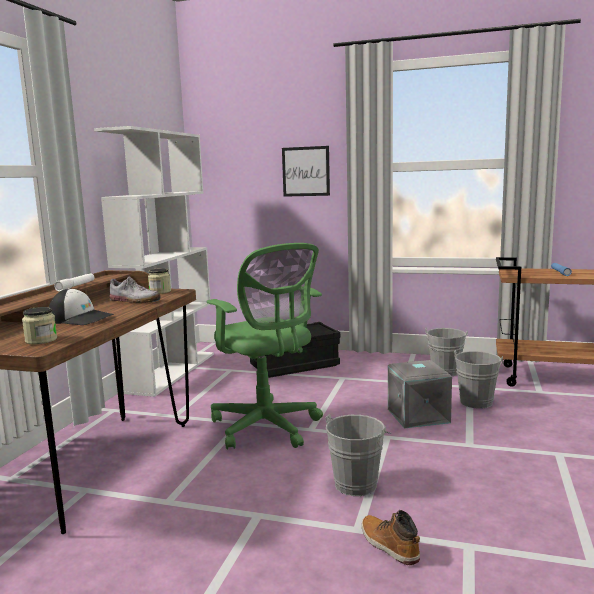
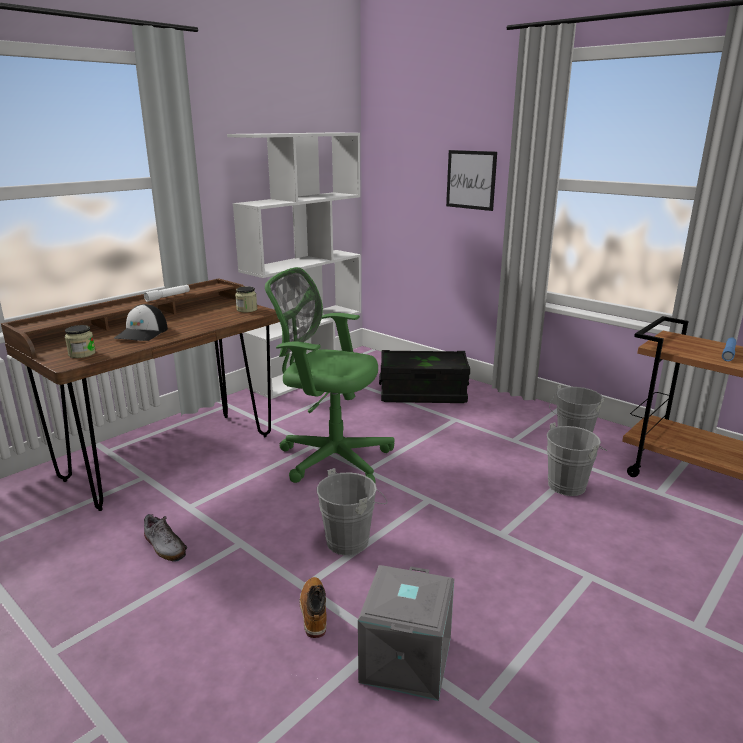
camera: 25 degrees right, 10 degrees up
(81, 318) = (142, 333): cap -> cap turned 60 degrees clockwise
(134, 300) = (211, 318): shoe -> shoe (165, 546)
(268, 428) = (331, 458): green office chair -> green office chair turned 120 degrees clockwise
(417, 415) = (484, 484): grey storage box -> grey storage box (404, 658)

